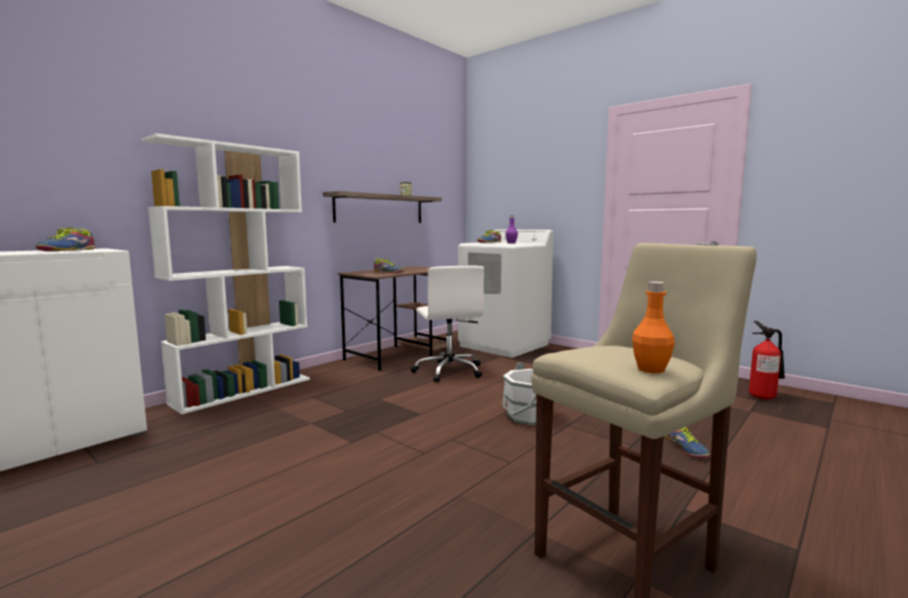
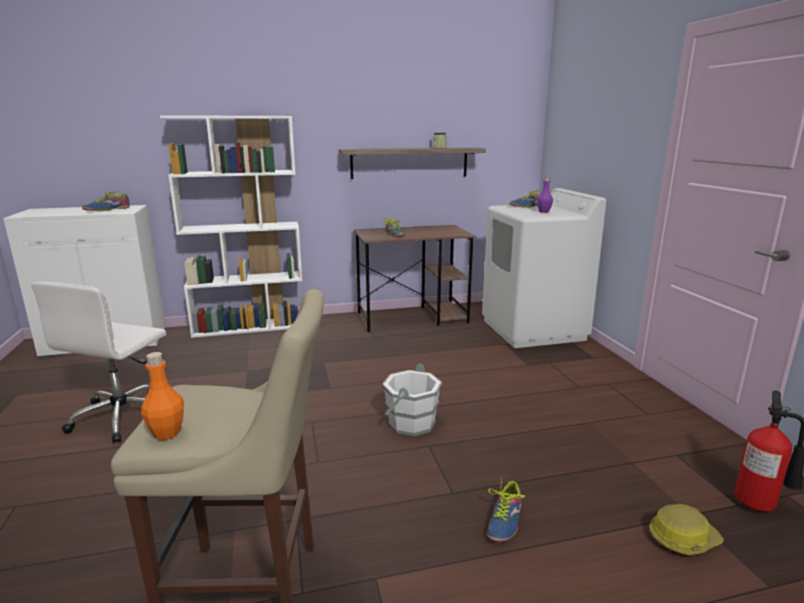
camera: 35 degrees right, 10 degrees up
(449, 371) = (425, 348): white office chair -> white office chair (124, 416)
(767, 422) = (682, 539): none -> hard hat

